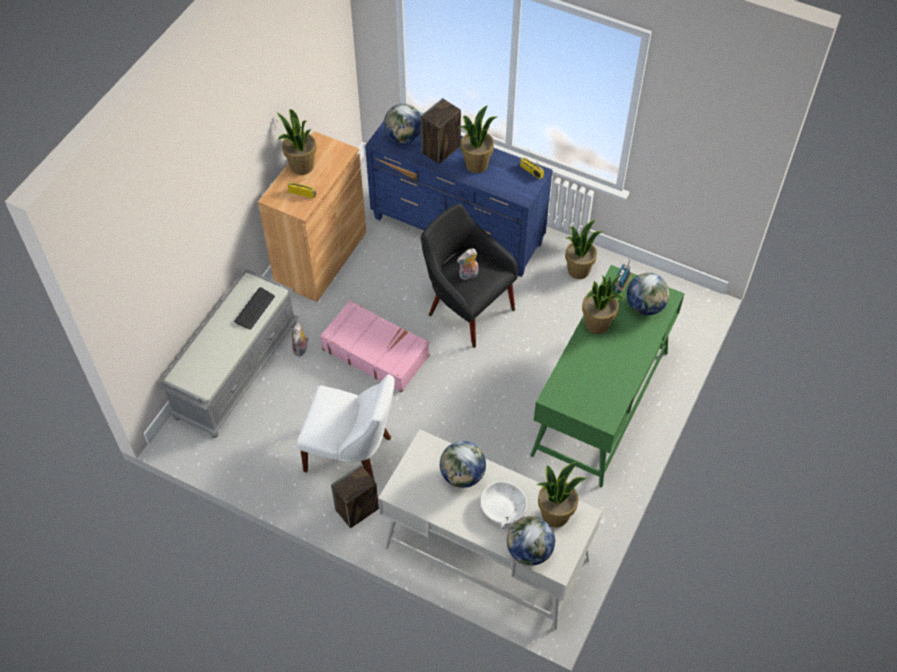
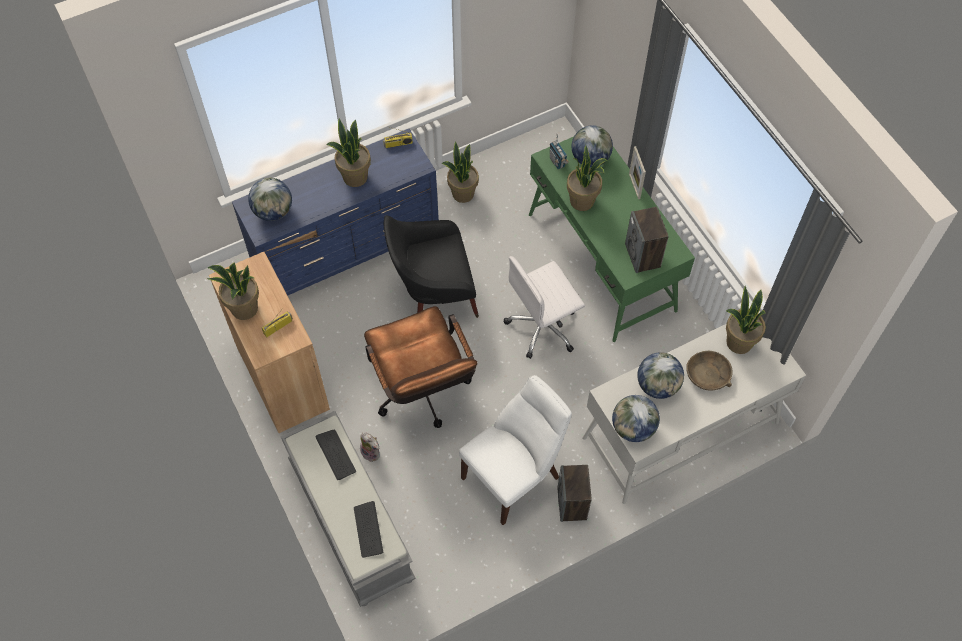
camera: 55 degrees left, 5 degrees up
(208, 365) = (368, 530): none -> keyboard
(376, 352) = (423, 394): pink suitcase -> brown office chair
(441, 150) = (314, 193): speaker -> speaker (643, 256)
(468, 275) = (436, 265): plush toy -> none
(502, 397) = (543, 327): none -> white office chair
(503, 507) = (708, 375): white bowl -> brown bowl
(529, 551) = (759, 381): globe -> globe (633, 428)
(646, 352) = (634, 186): none -> picture frame

